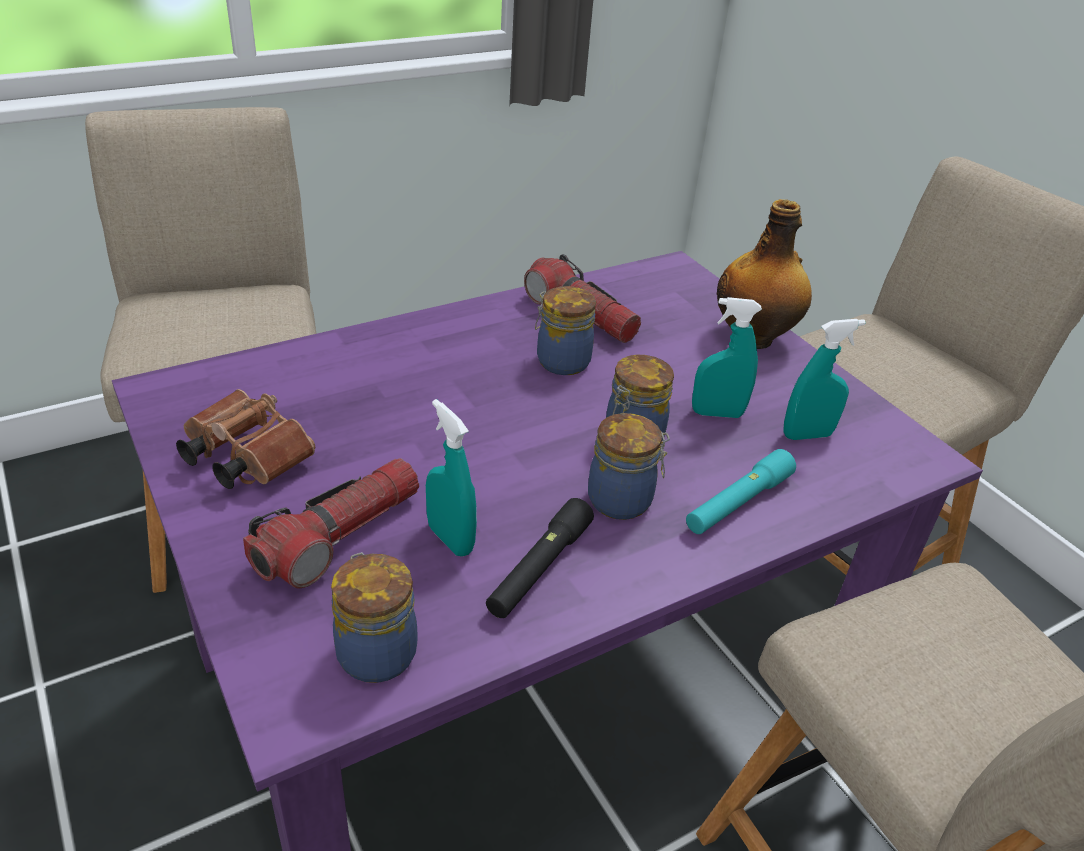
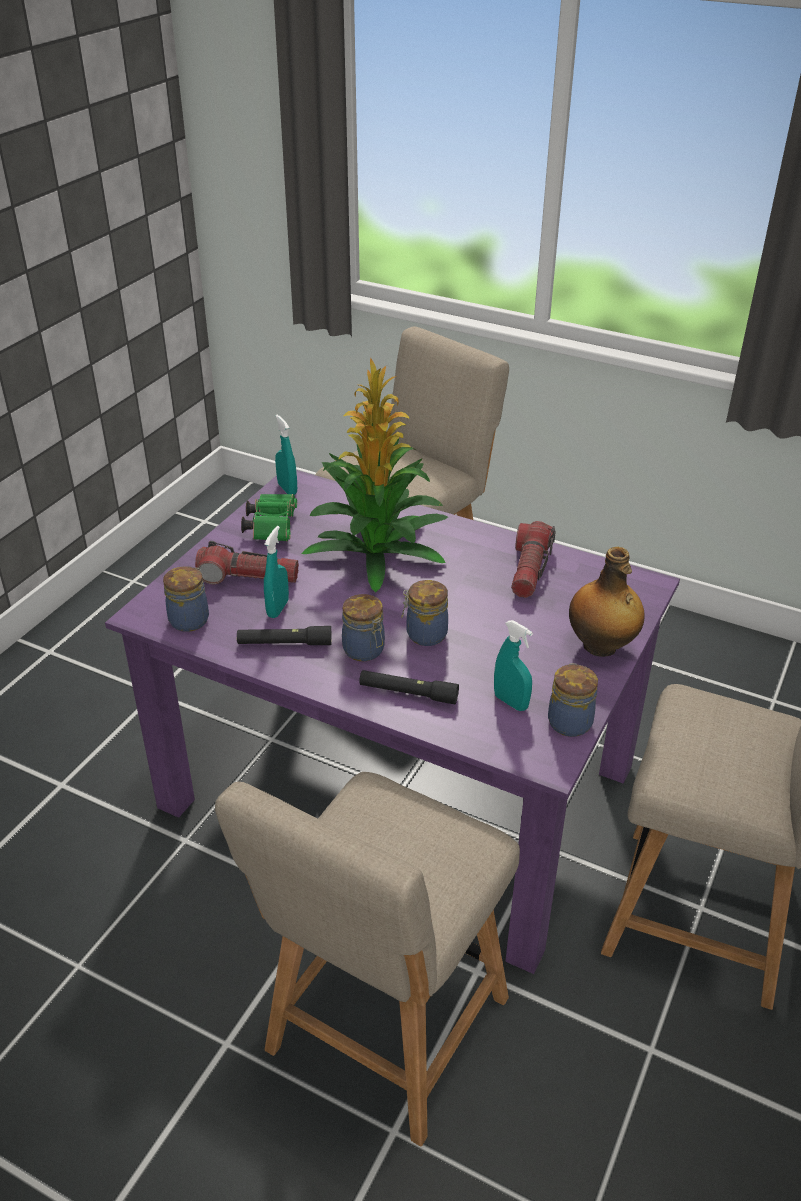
camera: 60 degrees right, 0 degrees up
(243, 457) = (272, 527): brown binoculars -> green binoculars
(427, 396) = (379, 553): none -> potted plant
(561, 361) = (469, 582): jar -> jar (569, 721)
(717, 413) = (489, 658): turquoise spray bottle -> turquoise spray bottle (287, 489)
(738, 503) = (408, 693): turquoise flashlight -> black flashlight

